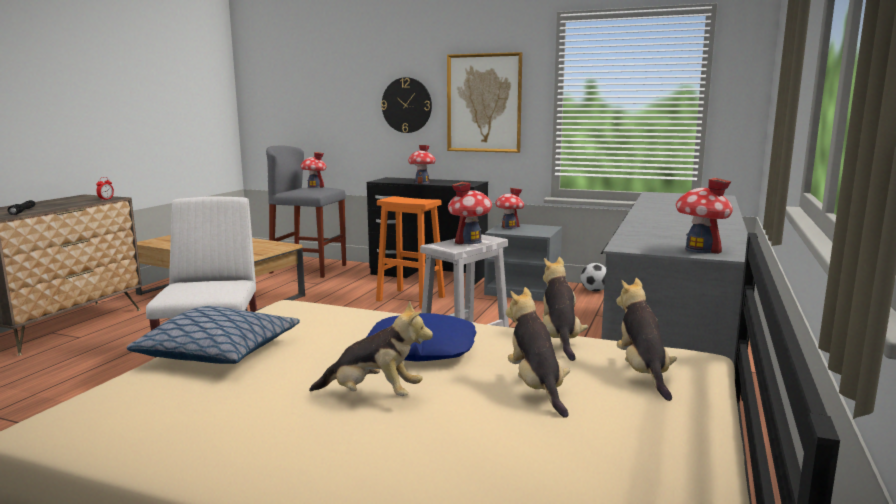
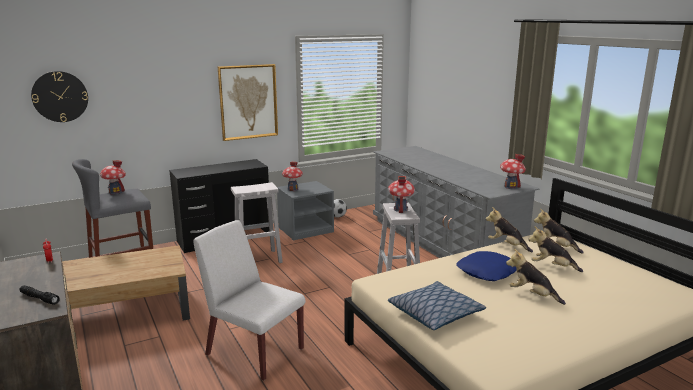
camera: 50 degrees left, 5 degrees up
(373, 395) = (532, 295): plush toy -> plush toy turned 105 degrees counterclockwise
(406, 105) = (183, 108): wall clock -> wall clock (60, 96)
(409, 298) = (257, 259): orange stool -> white stool
(422, 182) = (222, 170): toy house -> none

